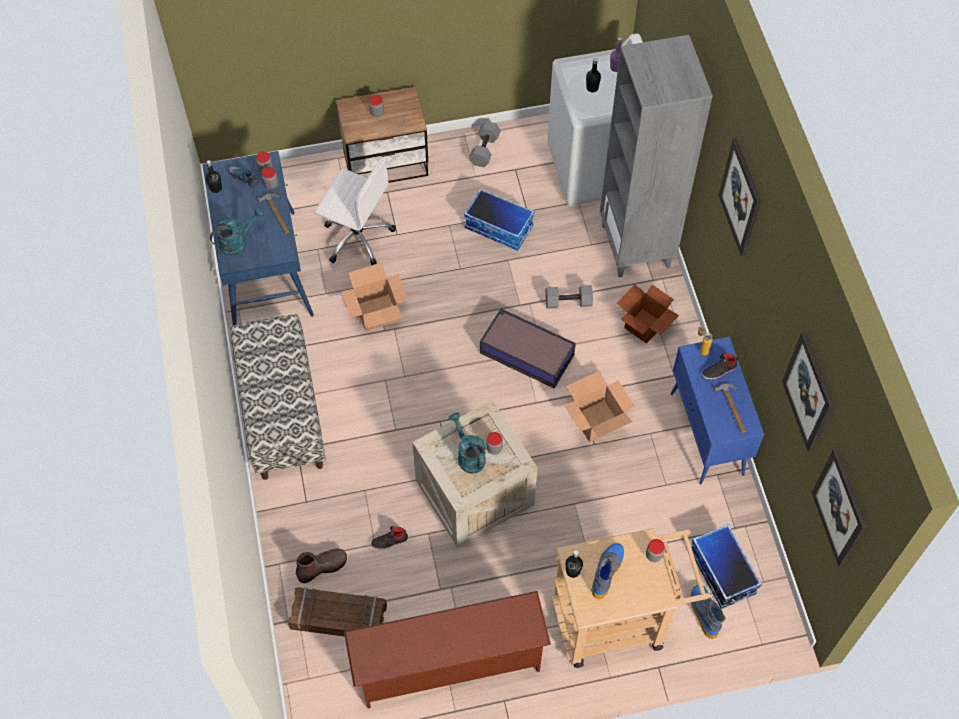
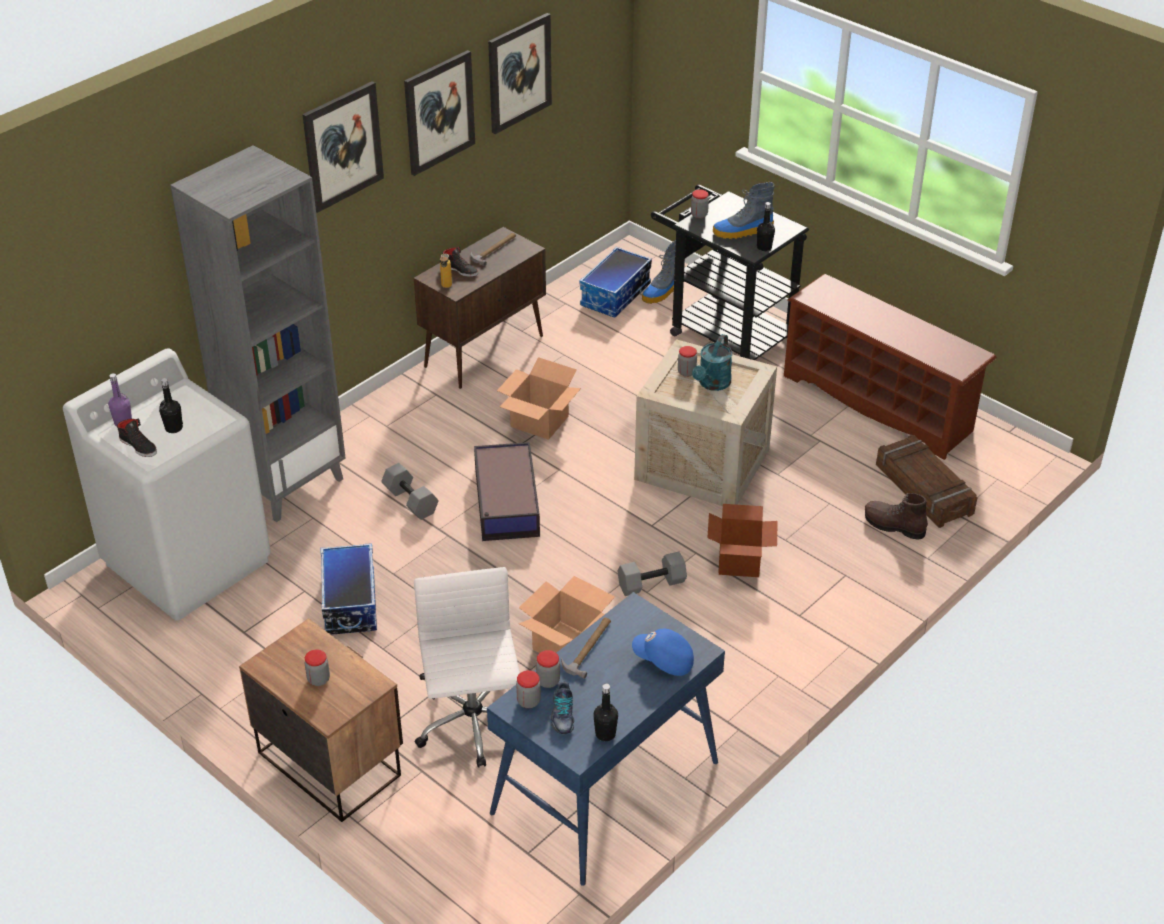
camera: 125 degrees left, 20 degrees down
(238, 242) = (663, 661): turquoise watering can -> blue cap
(282, 413) = (773, 652): bench -> none
(389, 541) = (815, 495): black shoe -> black shoe (139, 446)
(485, 150) = (231, 675): grey dumbbell -> grey dumbbell (652, 583)
(618, 619) = (722, 331): beige cart -> black cart
(644, 326) = (393, 436): cardboard box -> cardboard box (739, 562)
(707, 435) = (485, 351): blue cabinet -> brown cabinet
(840, 508) = (595, 62): picture -> picture (439, 112)

